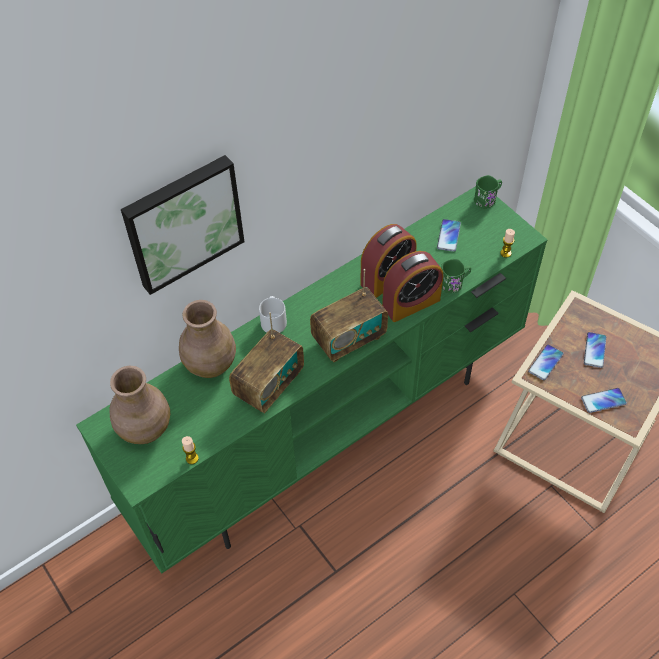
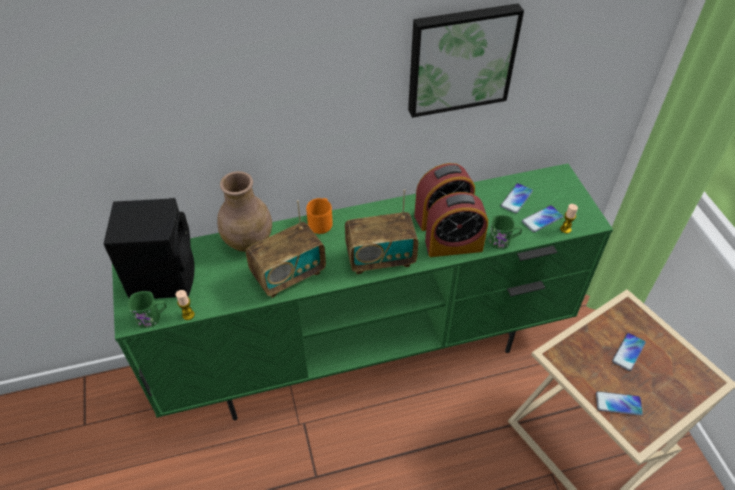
camera: 20 degrees right, 5 degrees down
(144, 428) = (163, 275): brown vase -> black speaker
(182, 222) = (234, 85): picture -> picture (460, 59)
(273, 321) = (321, 223): grey mug -> orange mug
(487, 199) = (568, 178): green mug -> green mug (153, 317)
(545, 363) = (572, 347): phone -> phone (542, 219)

